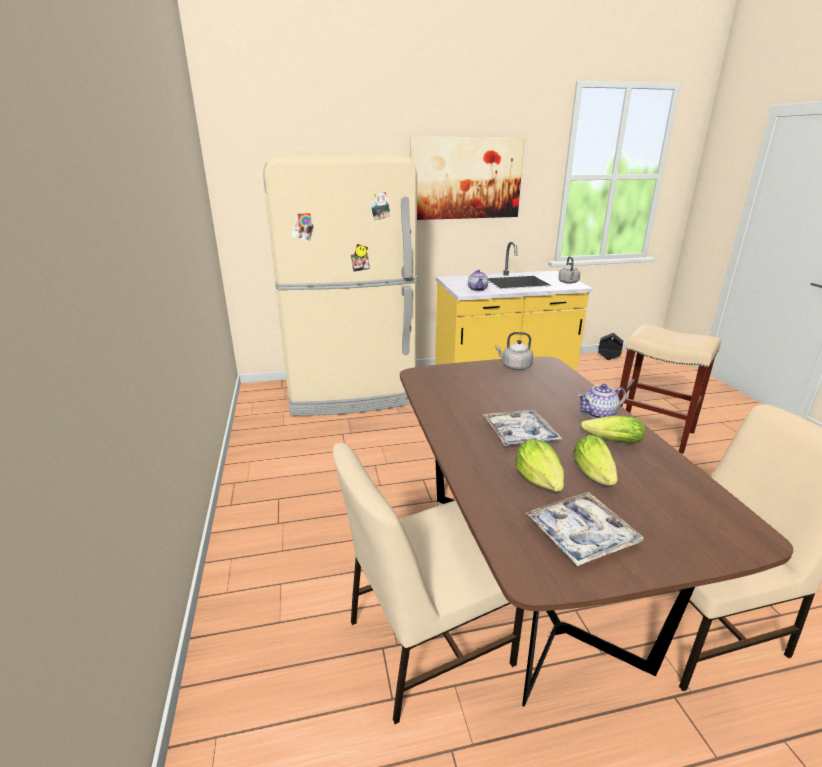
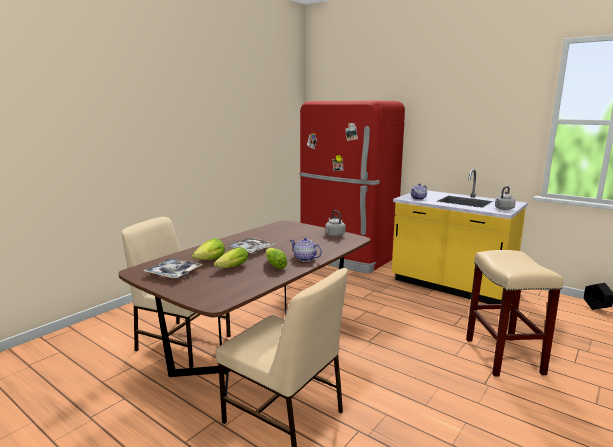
camera: 50 degrees right, 10 degrees down
(351, 393) = (346, 257): beige fridge -> red fridge
(465, 178) = (456, 119): picture -> none

